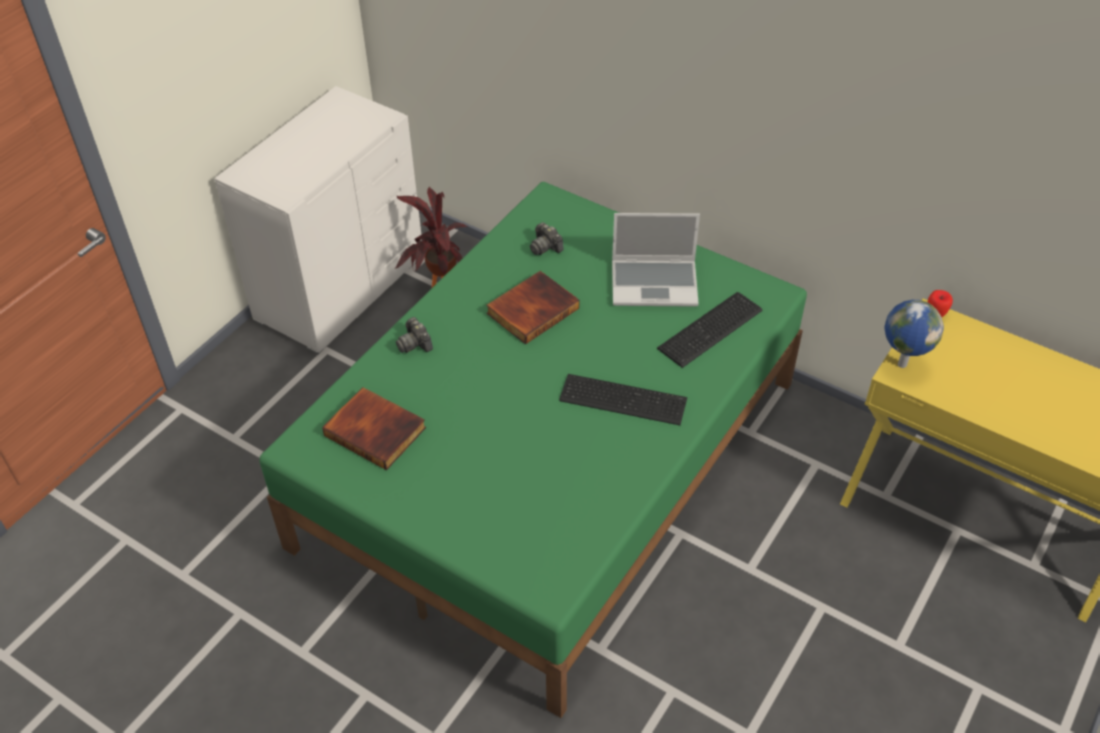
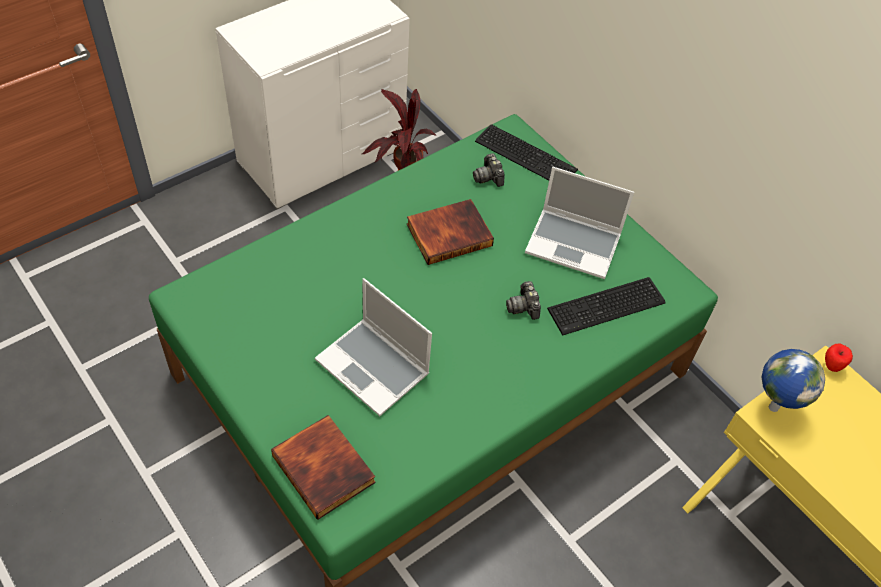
camera: 15 degrees right, 5 degrees up
(376, 430) = (258, 303): book -> book (325, 468)
(415, 343) = (330, 232): camera -> camera (523, 307)
(519, 452) = (374, 367): none -> laptop
(622, 397) = (492, 346): keyboard -> keyboard (525, 154)

